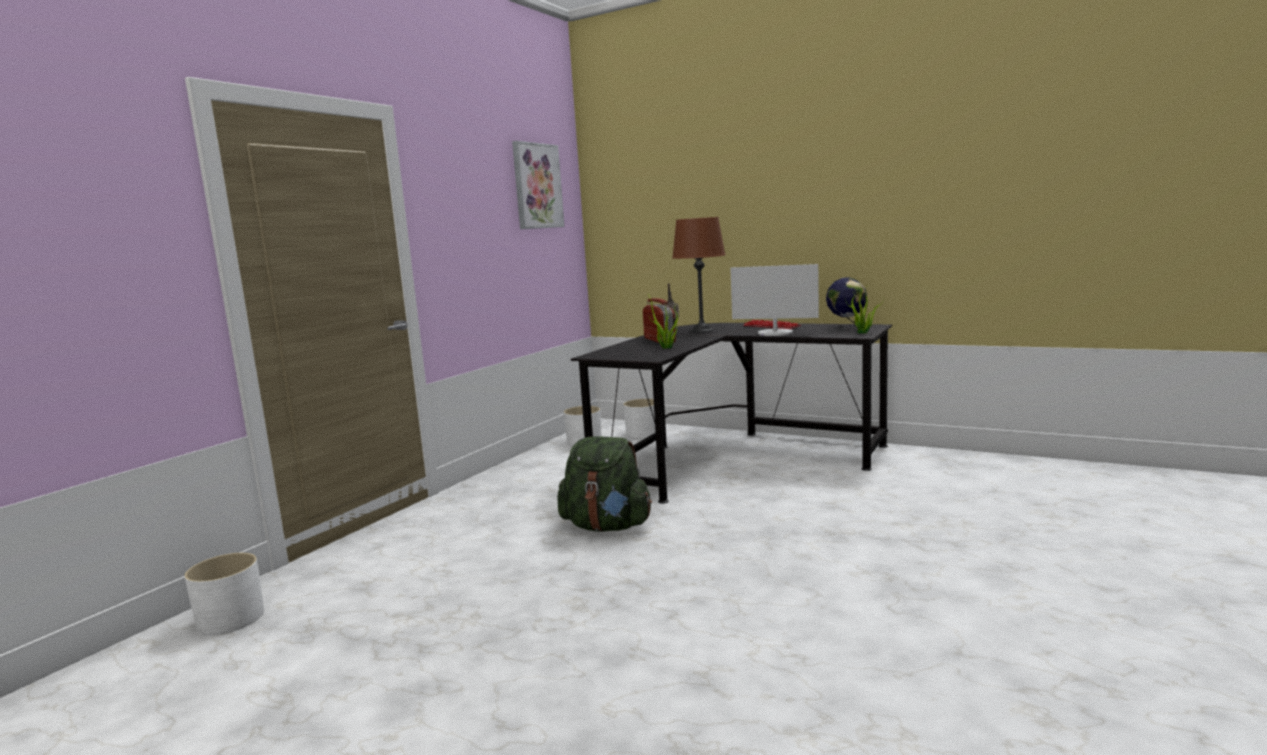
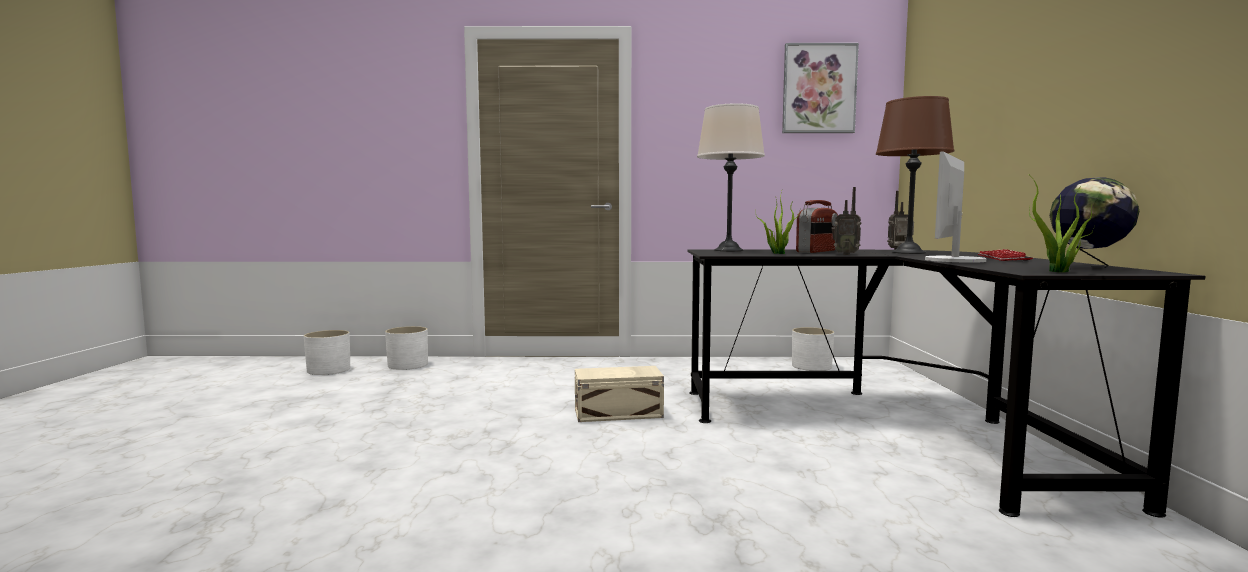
camera: 60 degrees right, 5 degrees down
(607, 526) = (619, 413): green backpack -> beige storage box
(610, 352) = (728, 250): none -> beige table lamp
(642, 434) = (879, 379): white planter -> white planter (329, 370)
(699, 340) = (845, 254): none -> radio
(775, 333) = (953, 260): monitor -> monitor turned 45 degrees clockwise

